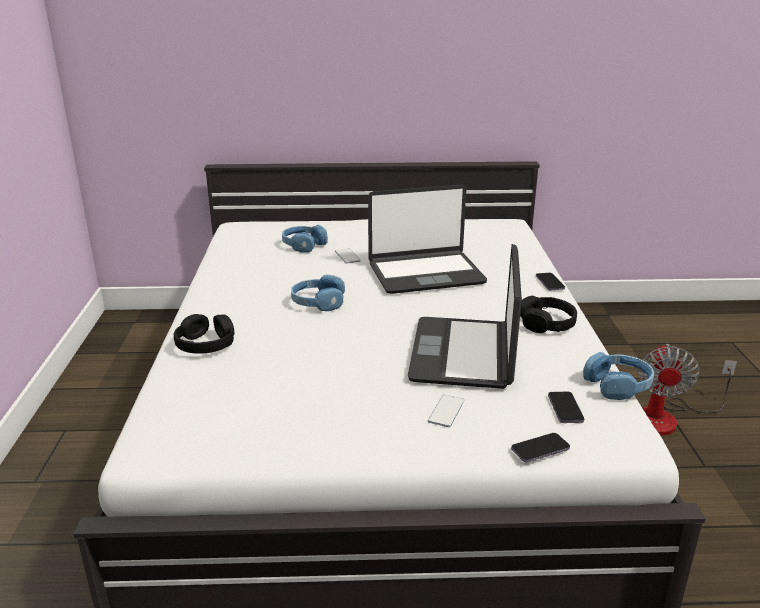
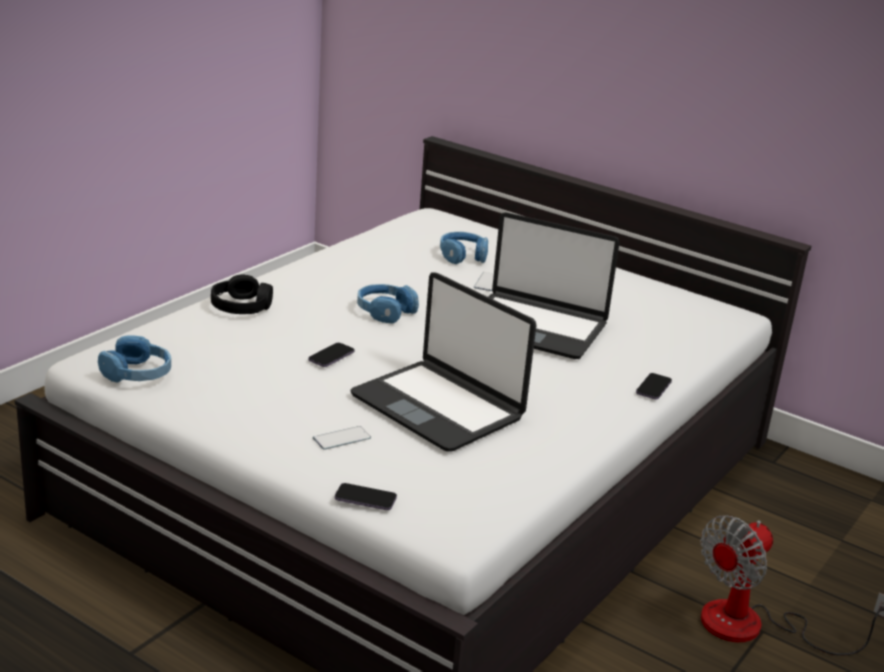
camera: 35 degrees right, 0 degrees up
(464, 354) = (438, 407): laptop -> laptop turned 90 degrees counterclockwise
(546, 323) = (570, 419): black headphones -> none
(565, 409) = (445, 486): phone -> phone (331, 356)
(618, 385) = (534, 495): blue headphones -> blue headphones (137, 374)

